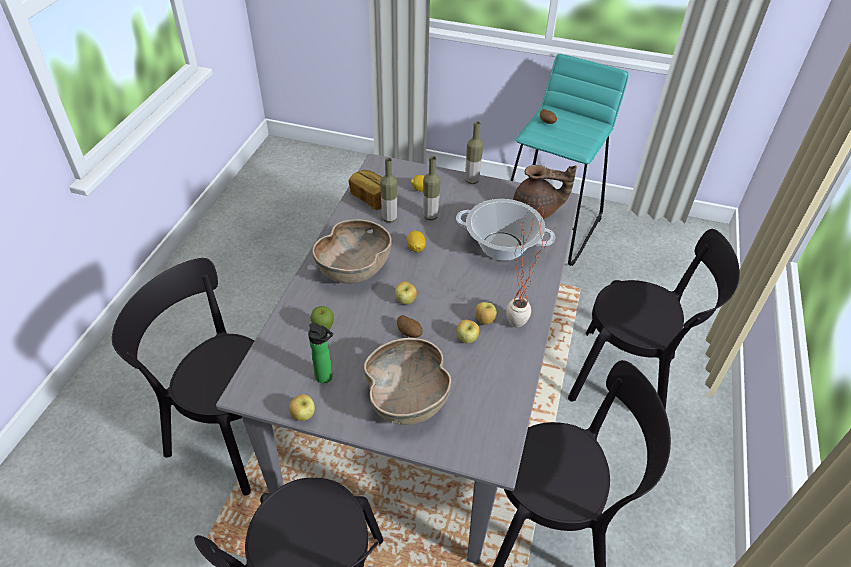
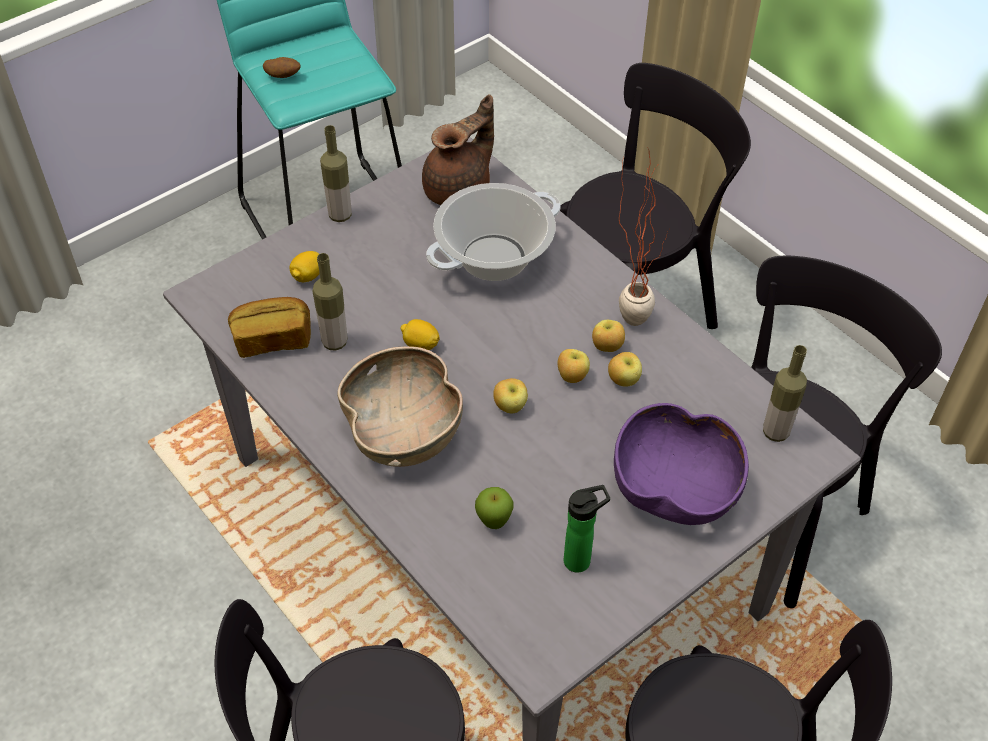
camera: 55 degrees left, 5 degrees up
(303, 415) = (626, 614): apple -> apple (571, 377)
(407, 398) = (675, 489): brown bowl -> purple bowl
(409, 333) = (570, 432): potato -> none
(430, 216) = (371, 296): bottle -> bottle (775, 432)

